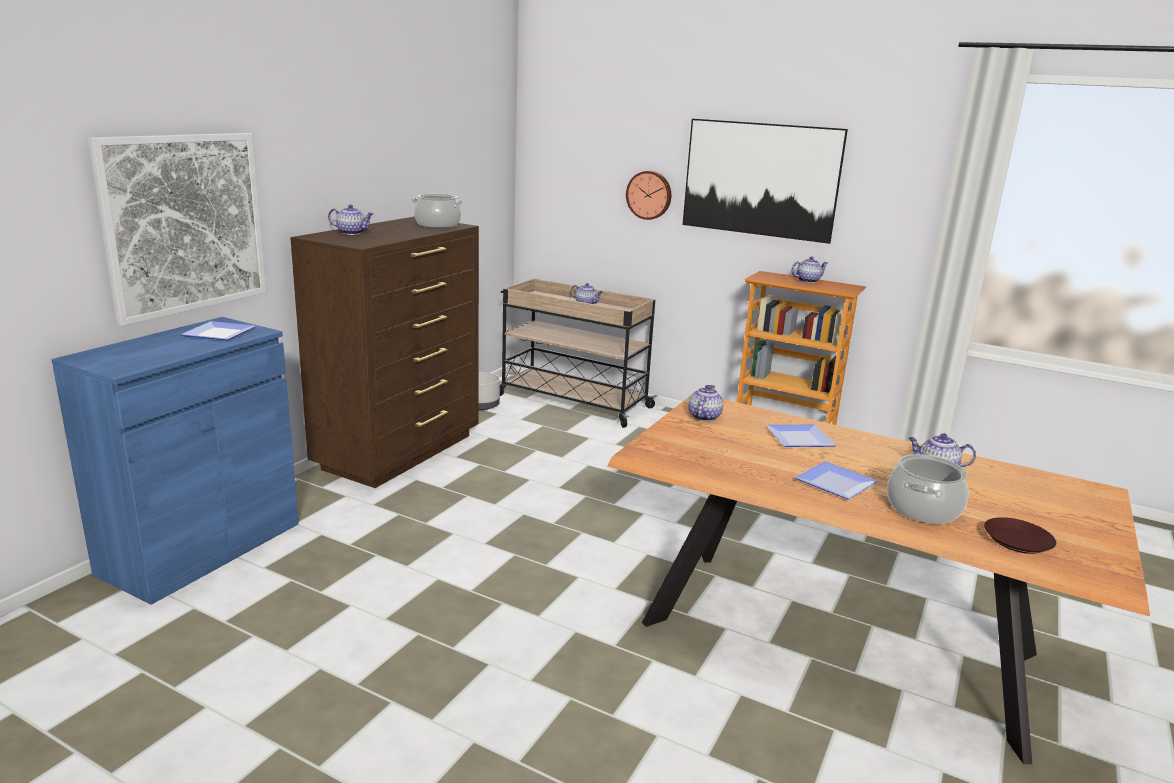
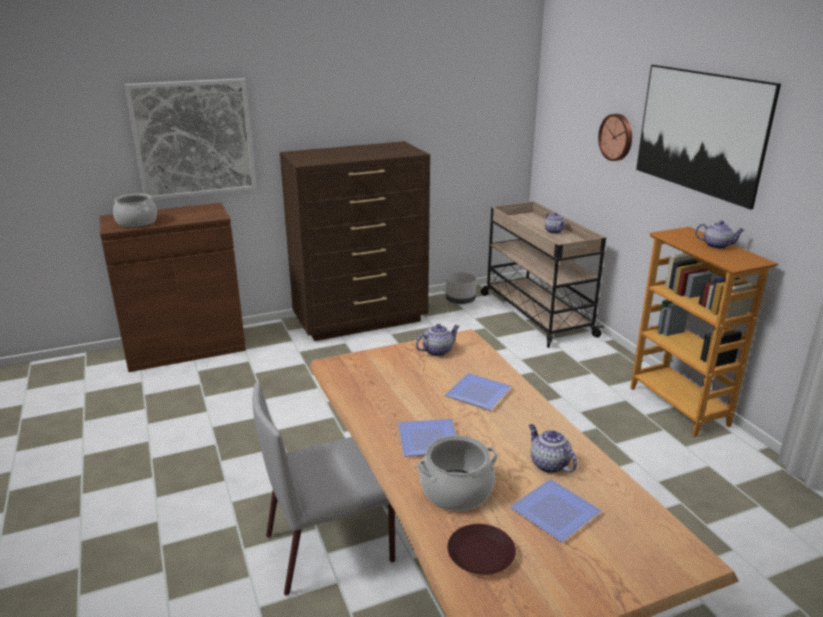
camera: 40 degrees right, 5 degrees up
(202, 548) = (185, 348): blue cabinet -> brown cabinet
(218, 333) = (196, 213): plate -> plate (554, 510)
(352, 233) = (324, 152): teapot -> none
(438, 225) = (400, 150): cooking pot -> cooking pot (137, 222)
(692, 669) = (331, 547): none -> grey chair

